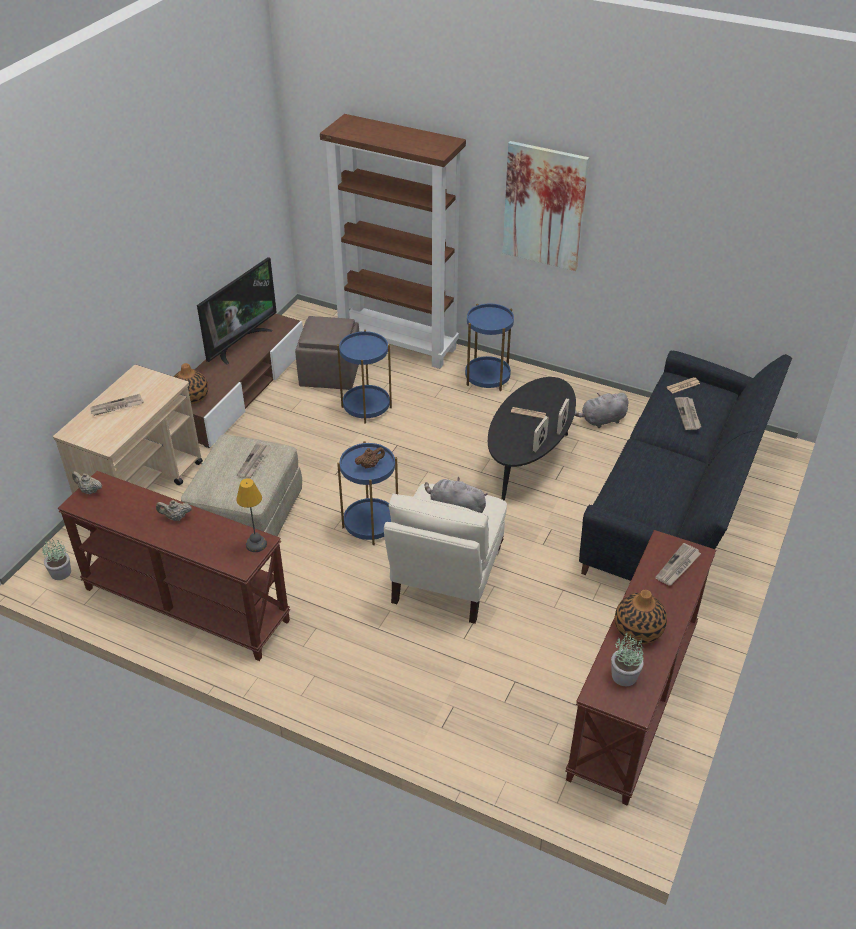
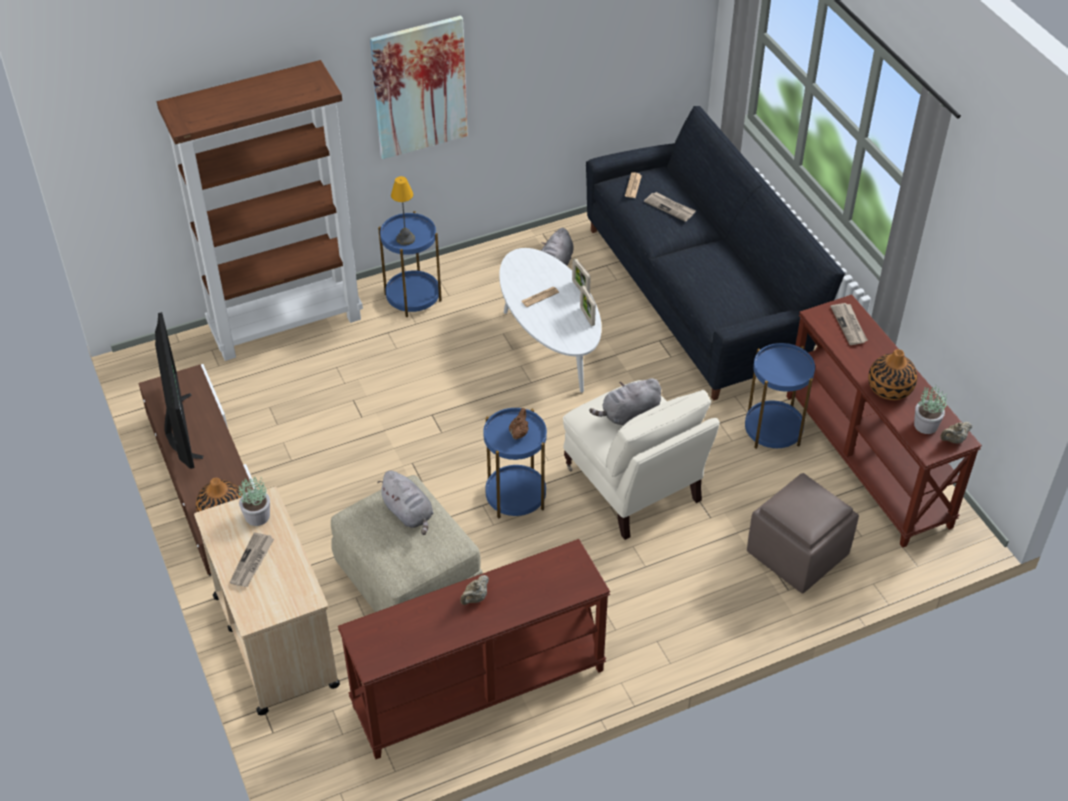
camera: 50 degrees left, 5 degrees up
(60, 573) = (328, 770): potted plant -> potted plant (258, 516)
(89, 490) = (364, 646): beige teapot -> beige teapot (954, 440)
(254, 462) = (409, 513): newspaper -> grey plush toy
(257, 544) = (571, 559): table lamp -> table lamp (405, 238)
(329, 374) = (270, 399): brown ottoman -> brown ottoman (797, 554)
(366, 407) = (353, 403): blue side table -> blue side table (773, 430)
(529, 458) = (549, 341): black coffee table -> white coffee table

